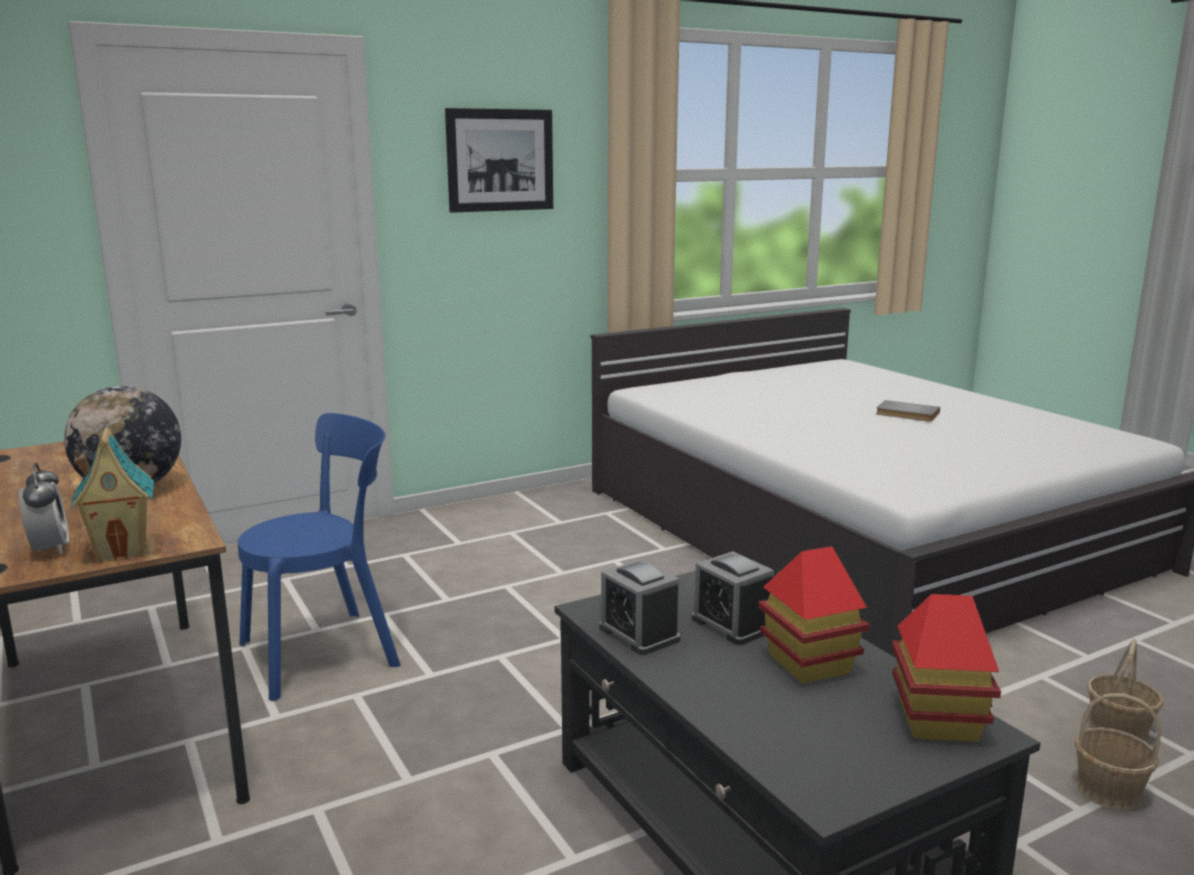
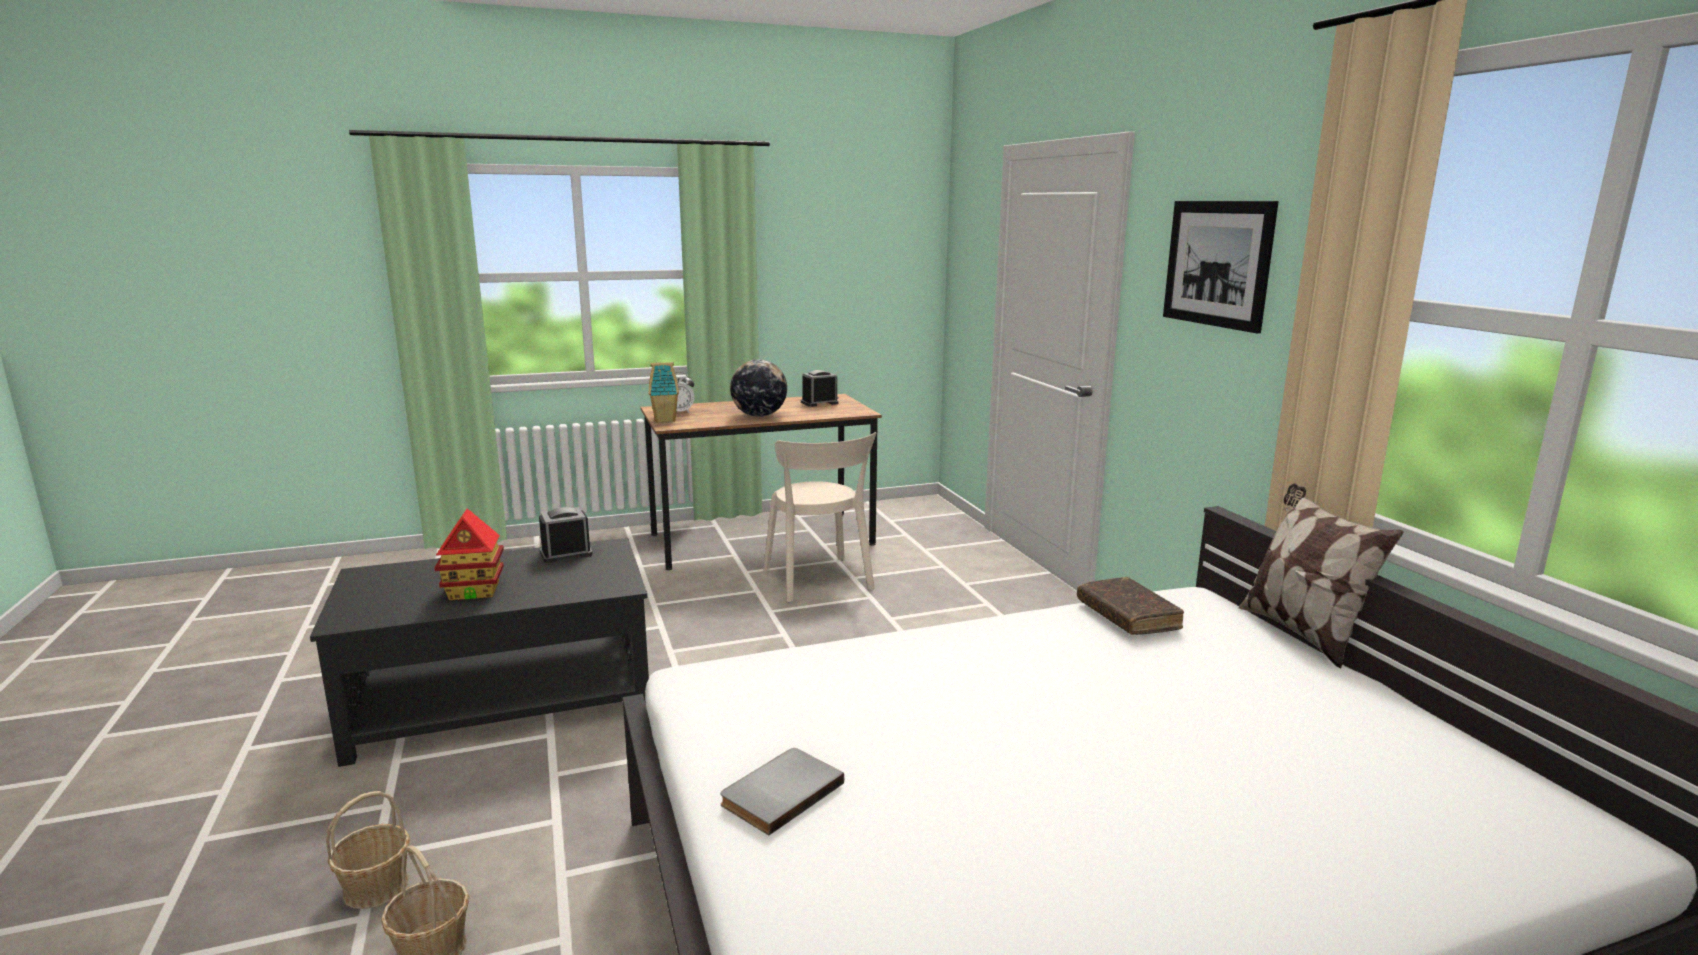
camera: 100 degrees right, 0 degrees up
(327, 652) = (819, 581): blue chair -> beige chair
(680, 377) = (1302, 632): none -> pillow
(688, 402) = (1127, 616): none -> brown book
(732, 624) = (548, 578): alarm clock -> alarm clock (819, 403)
(907, 414) = (1071, 778): grey book -> grey book (779, 792)
(937, 720) = (371, 612): toy house -> none

